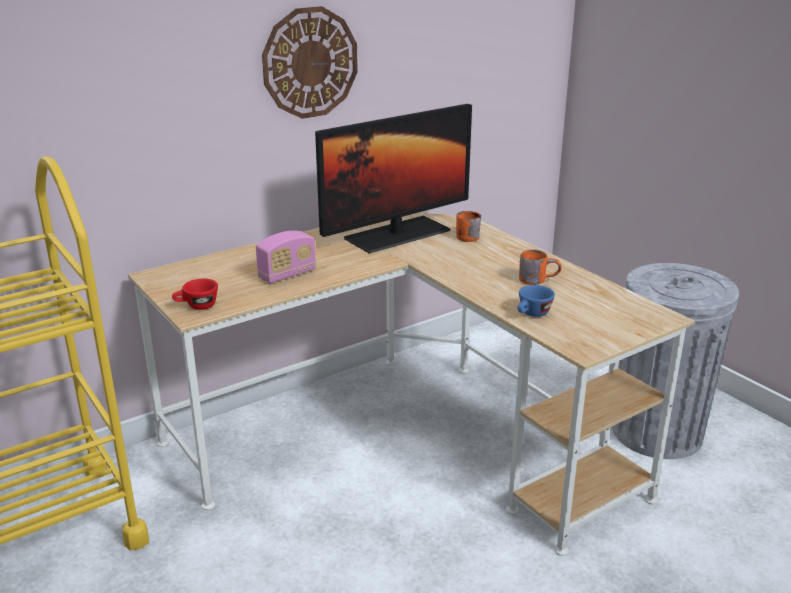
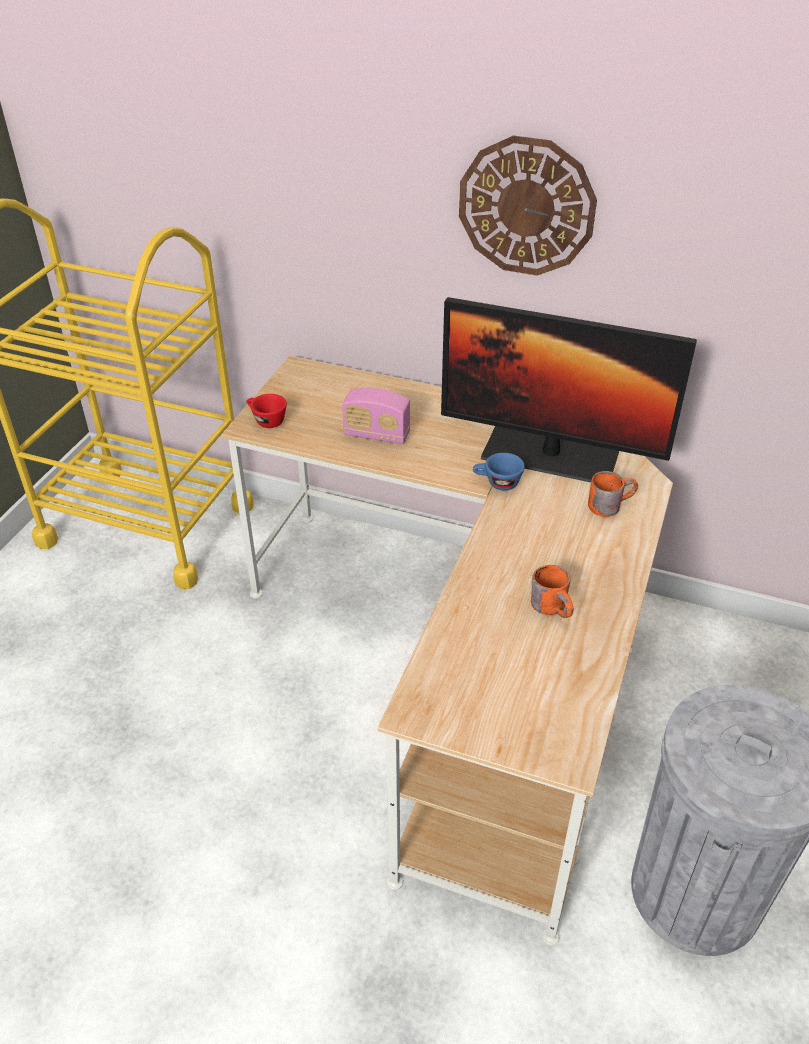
camera: 55 degrees right, 15 degrees up
(532, 314) = (460, 638): blue cup -> blue cup (497, 483)

